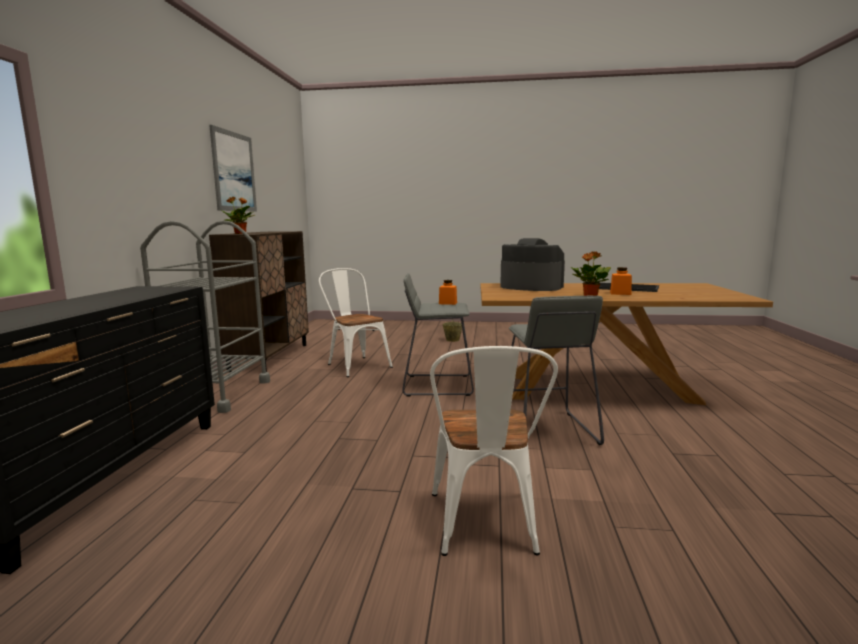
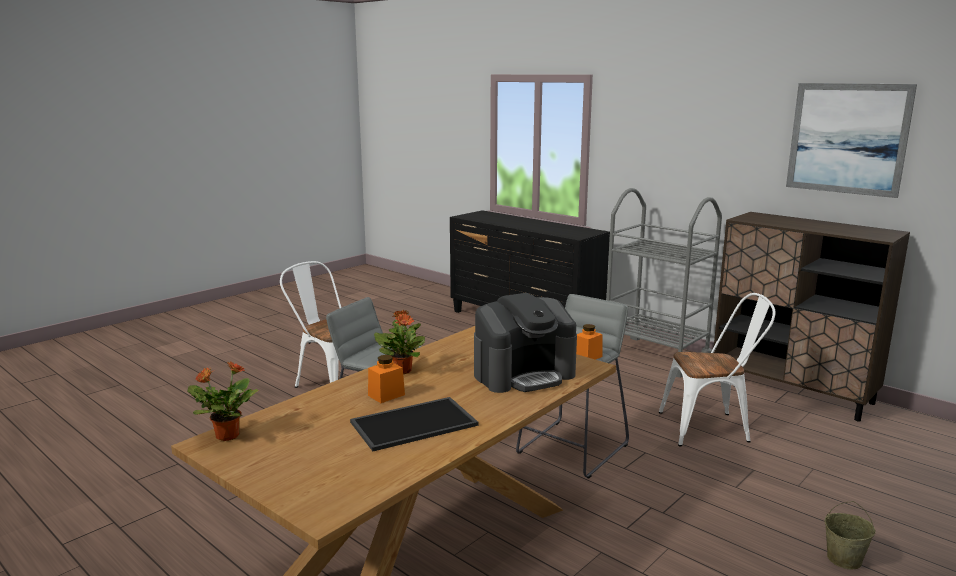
camera: 125 degrees right, 5 degrees up
(240, 233) = (755, 217): potted plant -> potted plant (226, 436)

